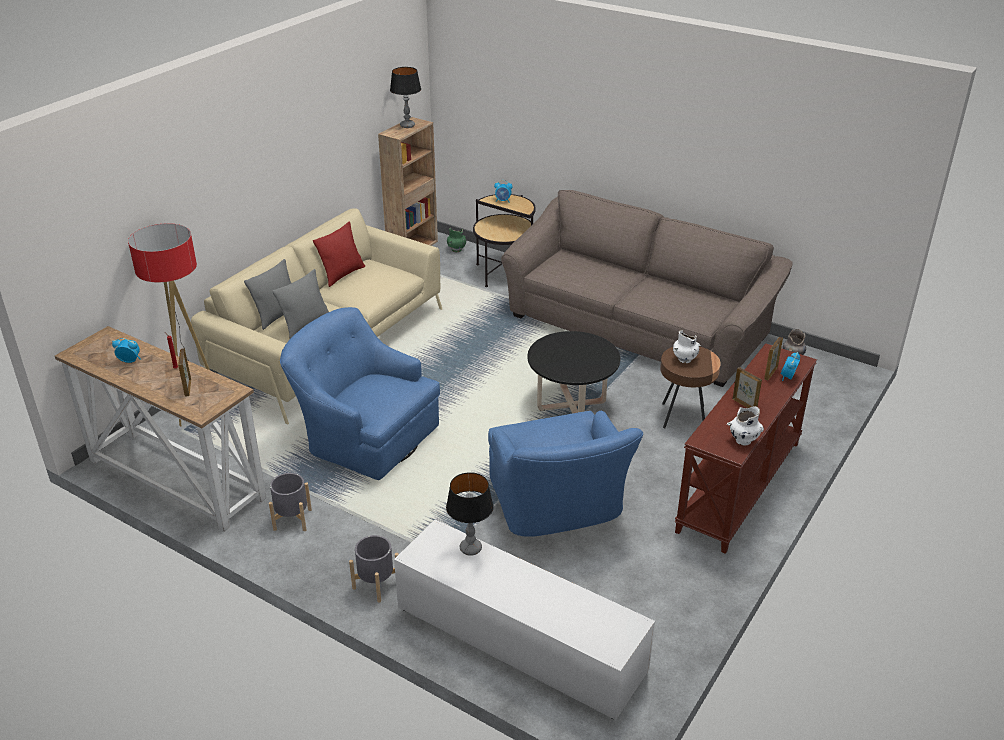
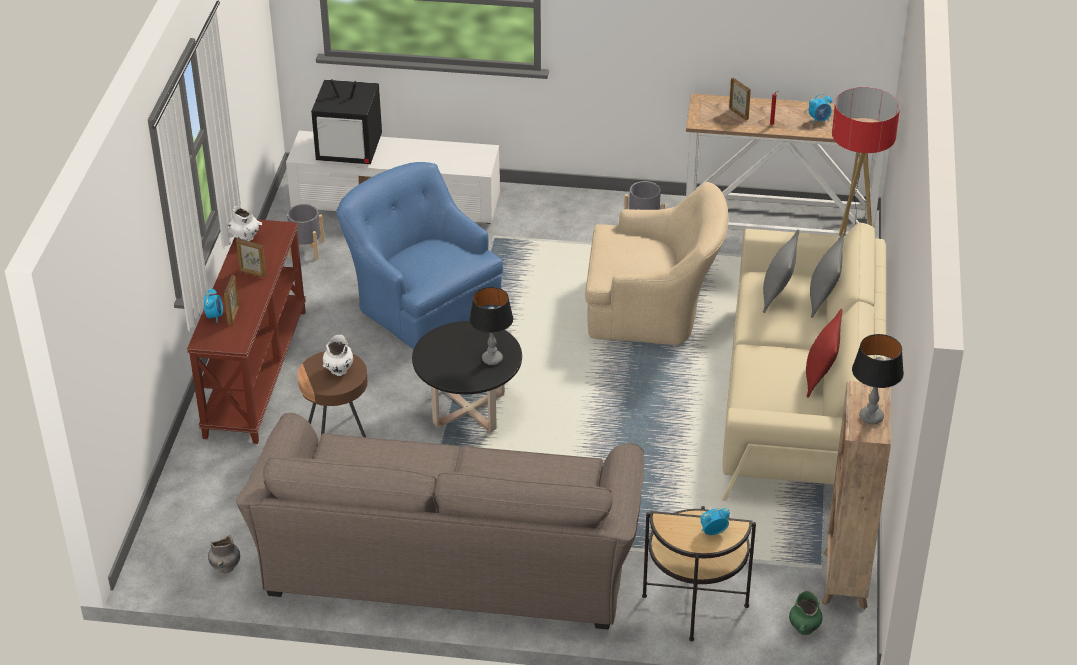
camera: 155 degrees right, 5 degrees up
(364, 436) = (654, 310): blue armchair -> beige armchair
(376, 584) = (531, 204): grey planter -> grey planter (306, 249)
(471, 548) = (447, 166): table lamp -> table lamp (492, 359)
(568, 611) = (350, 150): none -> television

